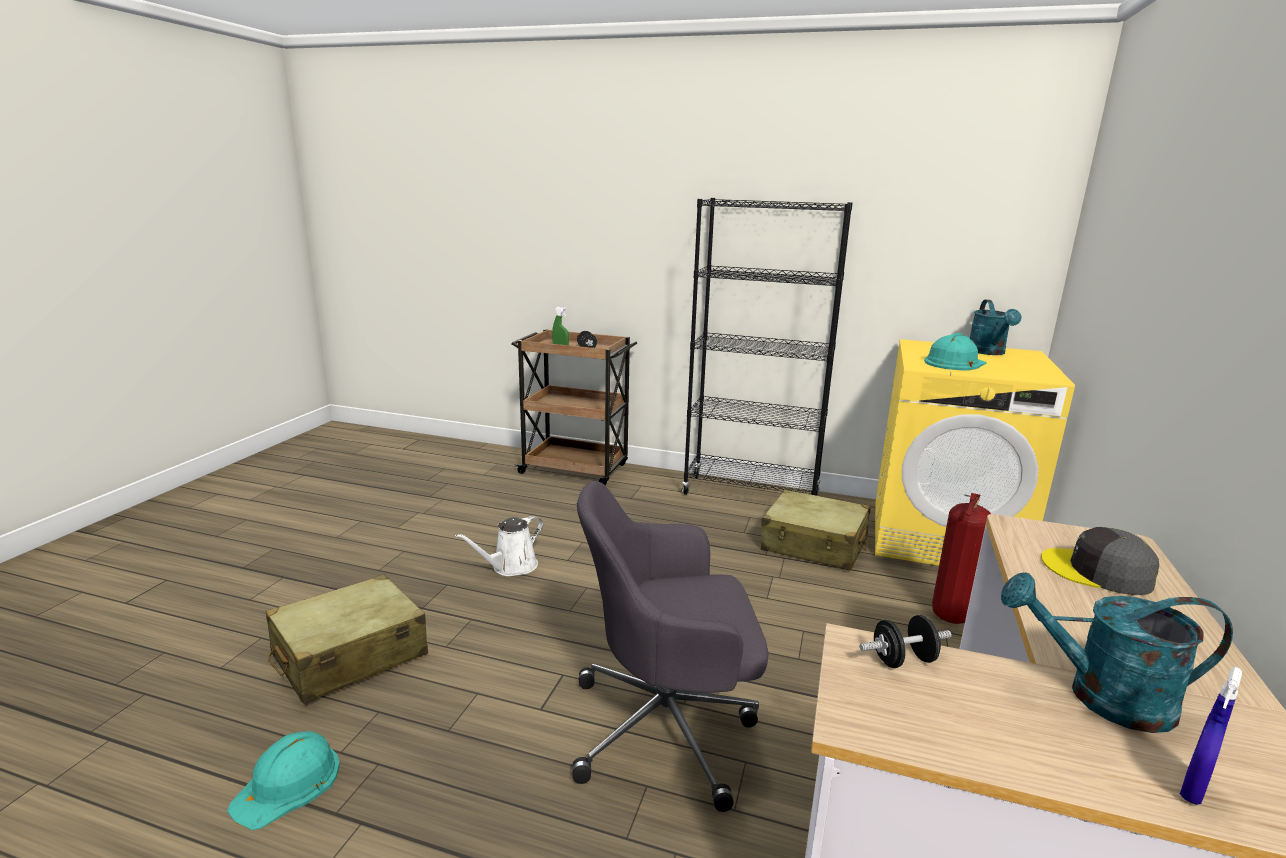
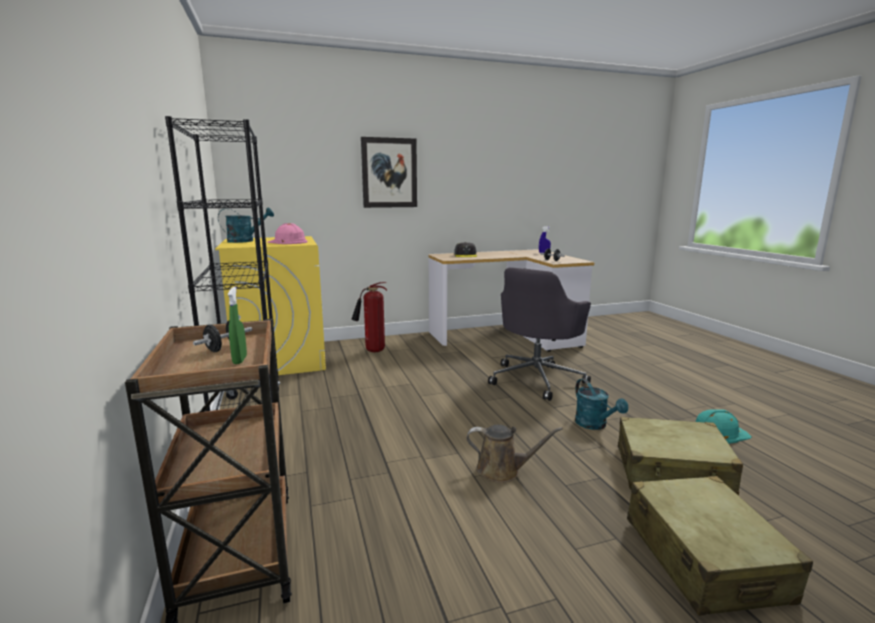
camera: 125 degrees left, 5 degrees down
(511, 567) = (502, 470): white watering can -> brown watering can
(667, 727) = (537, 379): grey office chair -> grey office chair turned 75 degrees clockwise
(814, 545) = (328, 384): beige suitcase -> beige suitcase (704, 559)
(954, 363) = (287, 242): turquoise hard hat -> pink hard hat
(1101, 697) = (528, 254): turquoise watering can -> turquoise watering can (595, 425)
(1181, 280) = (389, 173): none -> picture

